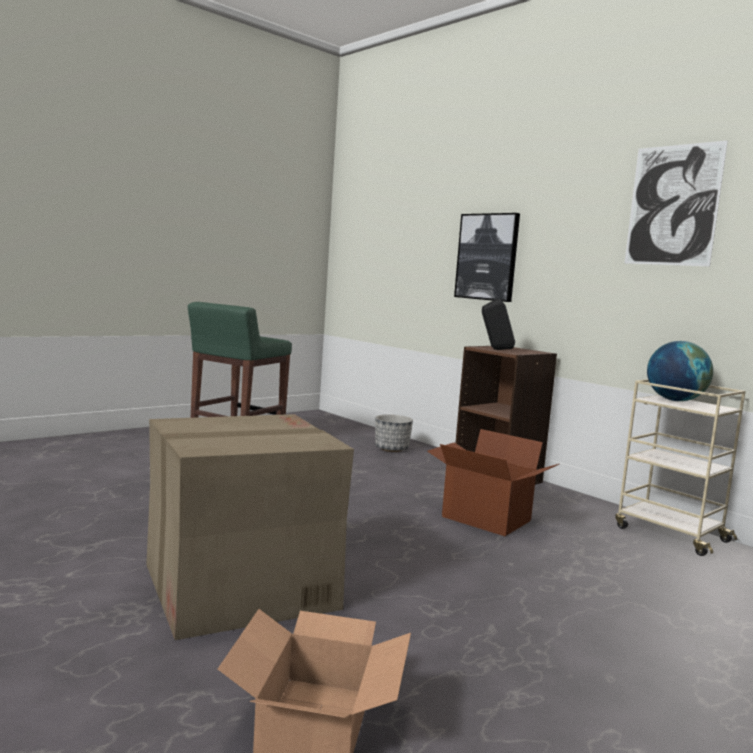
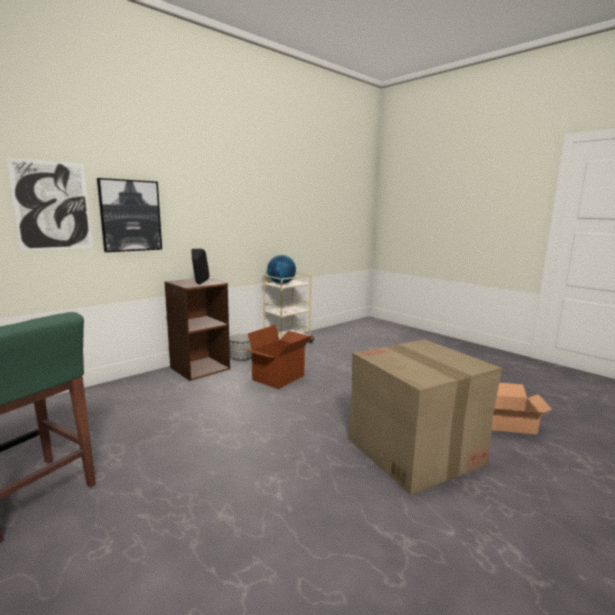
camera: 90 degrees left, 5 degrees up
(392, 449) = (107, 400): planter -> planter (242, 358)
(673, 205) = (252, 185): picture -> picture (52, 205)

